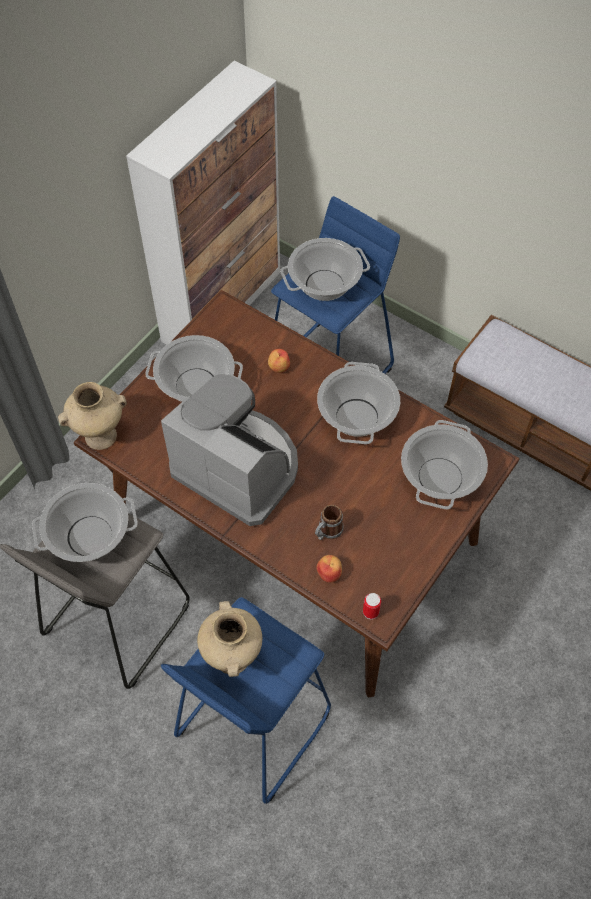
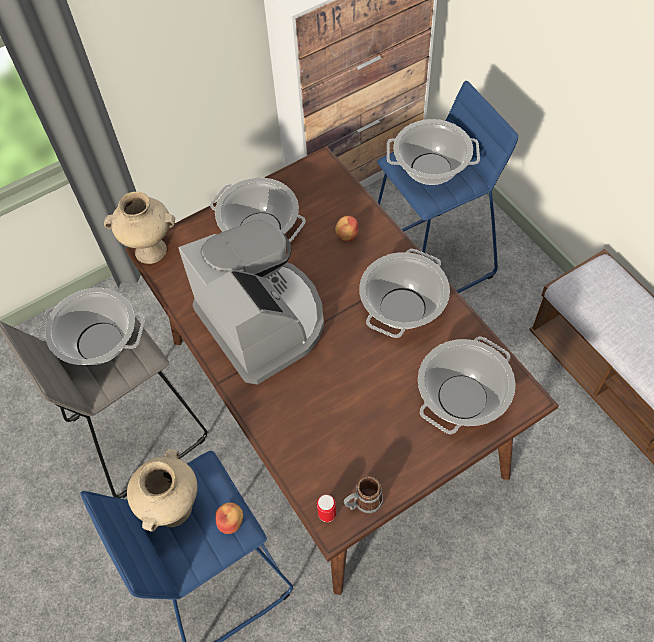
camera: 25 degrees right, 0 degrees up
(327, 532) = (320, 415): mug -> mug (363, 503)
(329, 573) = (303, 458): apple -> apple (231, 522)

